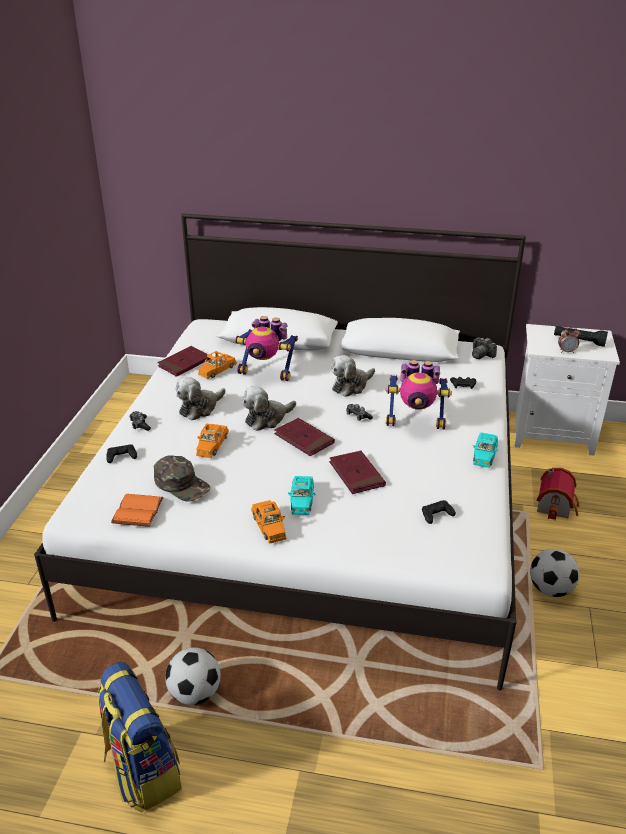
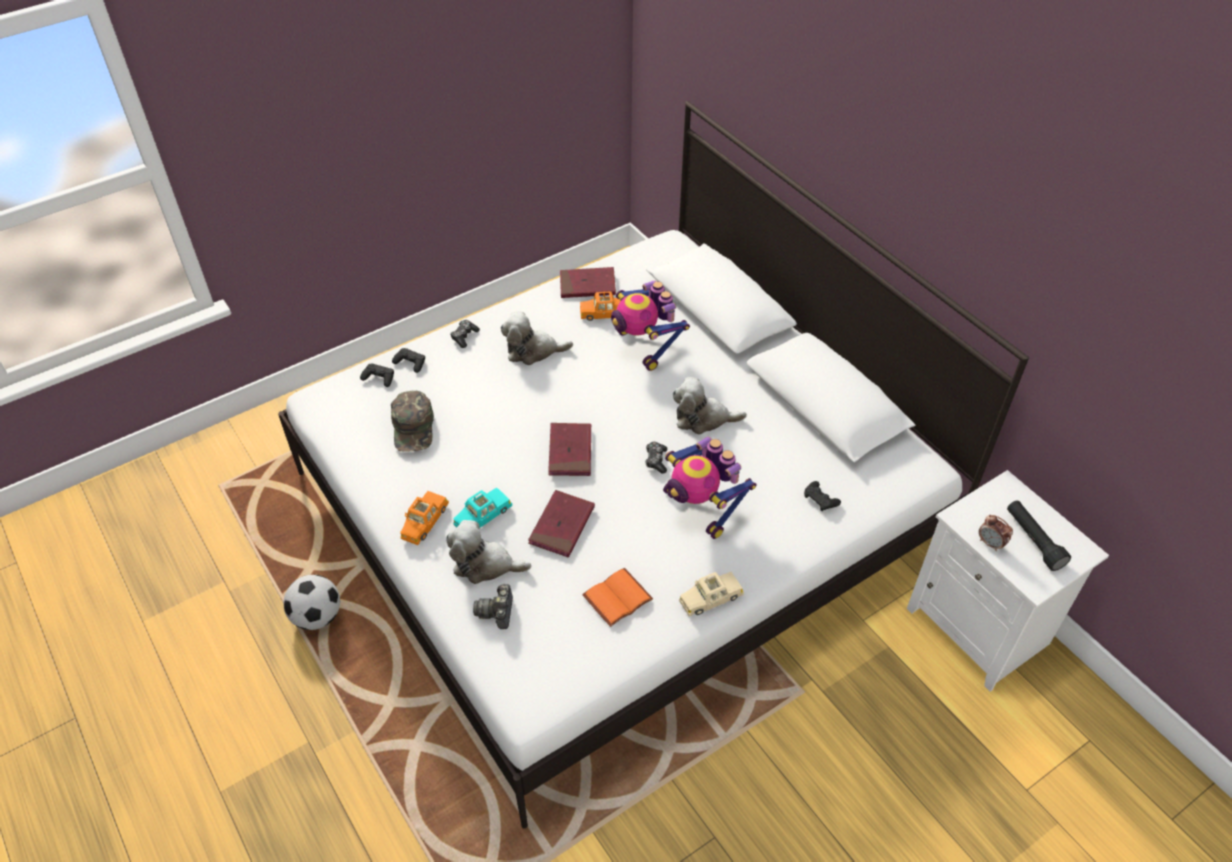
camera: 45 degrees right, 15 degrees up
(137, 510) = (354, 428): orange book -> orange book (617, 596)
(142, 771) = (223, 645): backpack -> none
(212, 445) = (486, 402): orange toy car -> none
(267, 419) = (571, 404): plush toy -> plush toy (485, 564)
(436, 515) = (567, 624): black game controller -> black game controller (379, 378)
(481, 355) = (906, 474): camera -> camera (497, 612)
(484, 454) = (710, 598): turquoise toy car -> beige toy car
(550, 589) = (704, 786): football -> none
(556, 505) = (848, 711): toy house -> none

